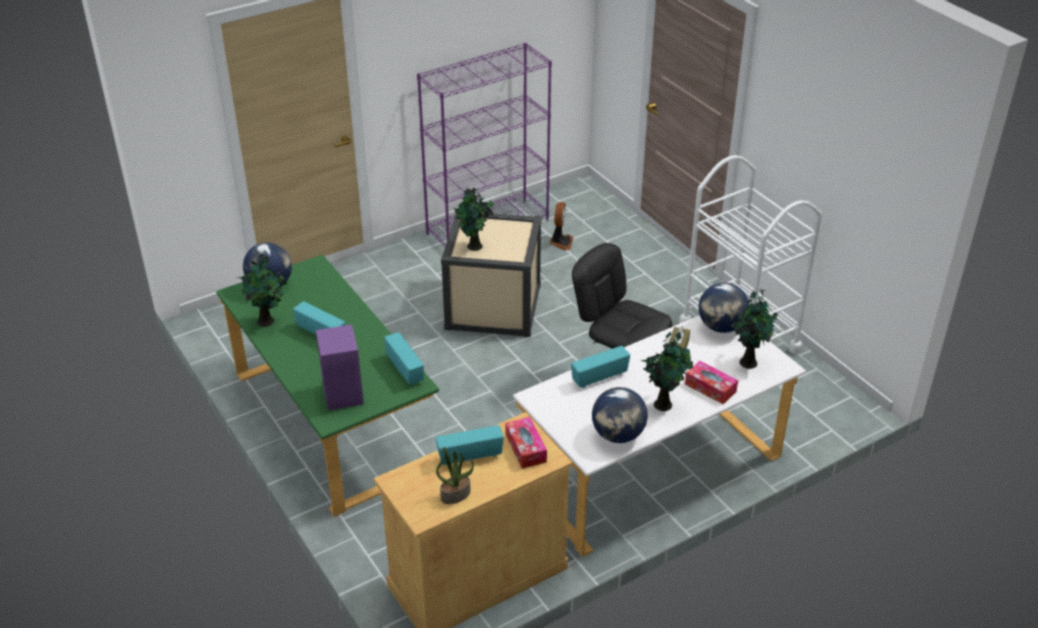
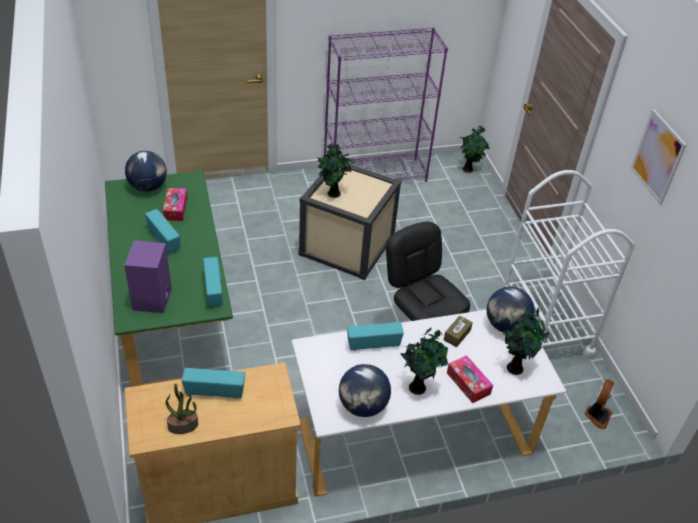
camera: 15 degrees right, 5 degrees up
(267, 321) = (129, 217): potted plant -> potted plant (469, 169)
(525, 448) = (266, 398): tissue box -> tissue box (175, 209)
(561, 242) = (428, 203): fan -> fan (597, 415)
(823, 118) = (657, 157): none -> picture

